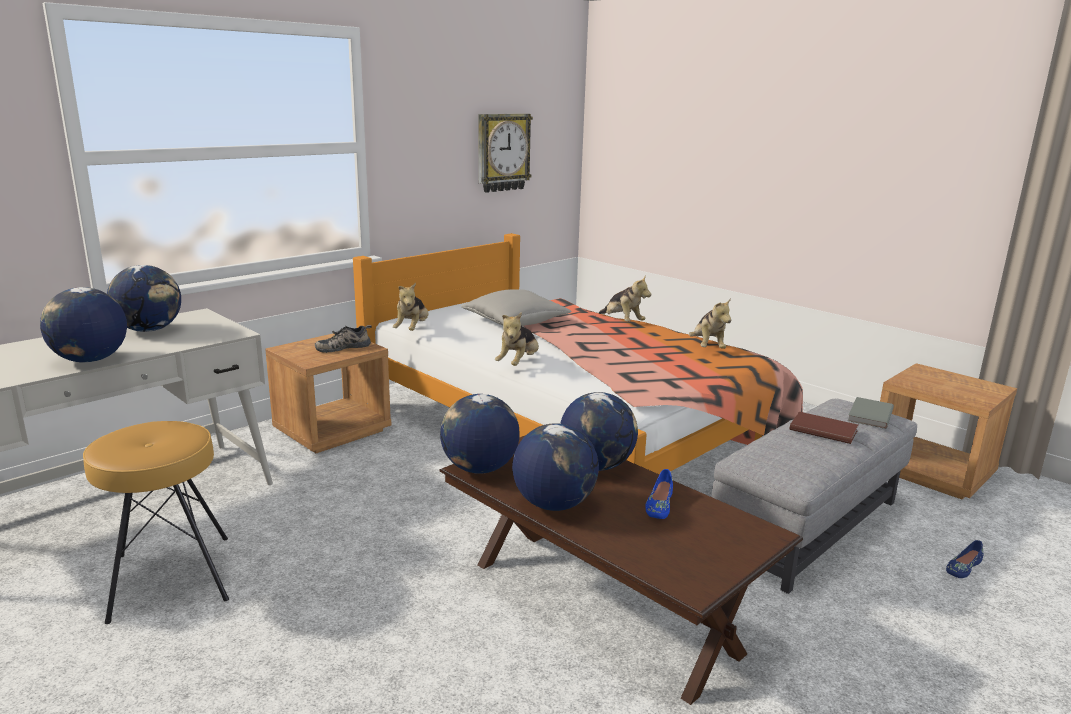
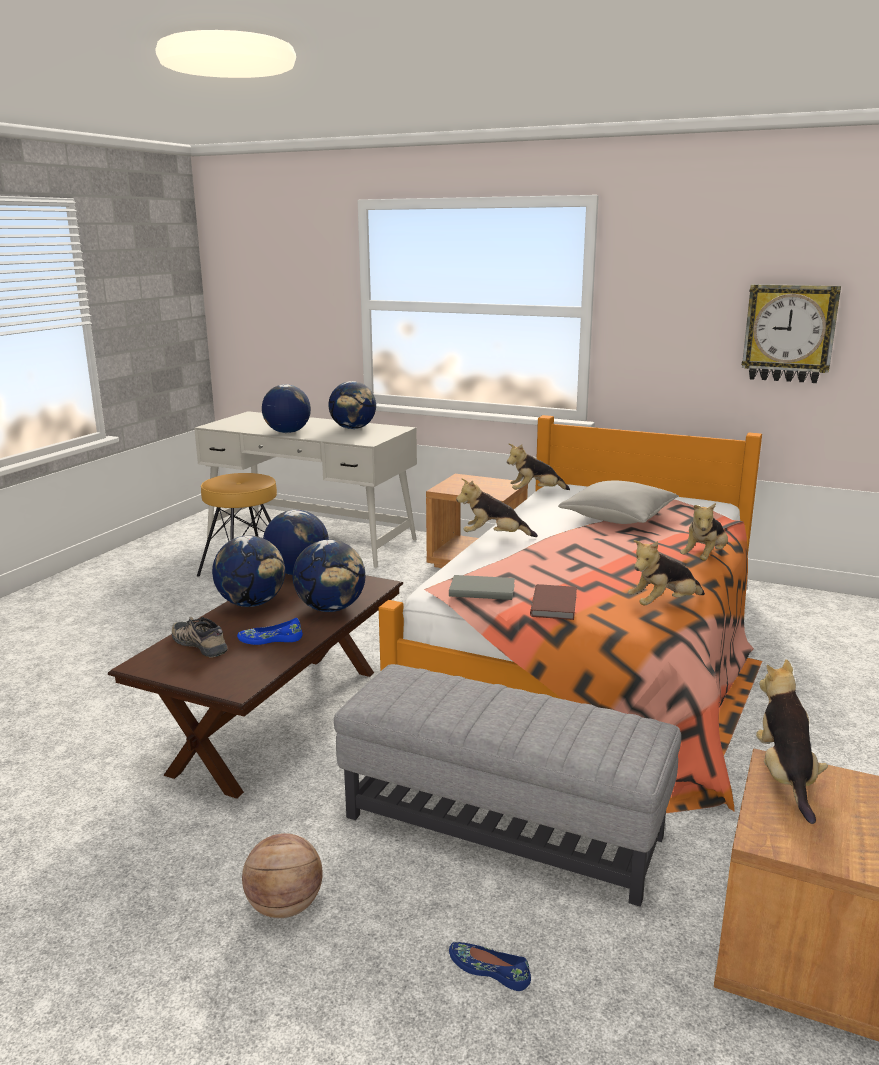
camera: 70 degrees right, 0 degrees up
(343, 347) = (487, 489): shoe -> shoe (201, 644)
(822, 429) = (513, 707): brown book -> brown book (555, 604)
(868, 415) = (605, 741): grey book -> grey book (481, 590)
(910, 645) = (284, 906): none -> basketball
(915, 383) = (785, 777): none -> plush toy

